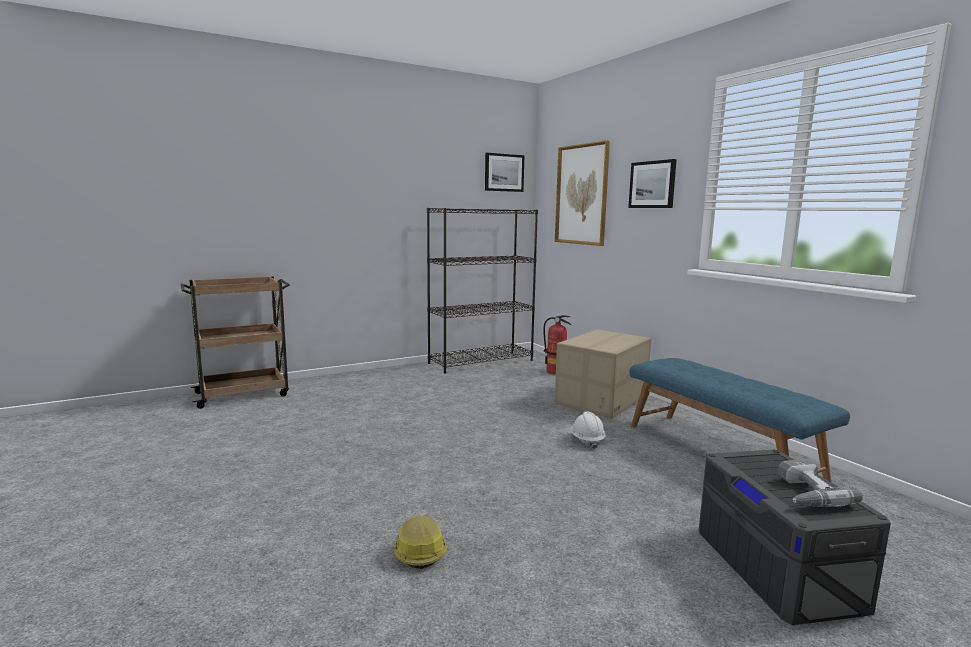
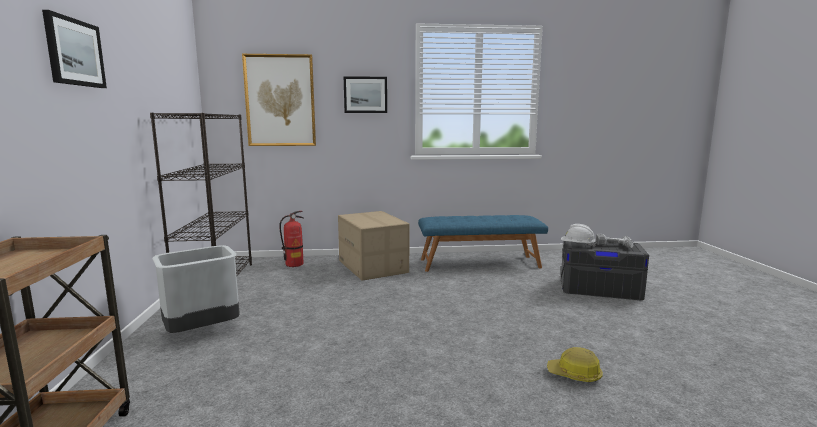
camera: 65 degrees left, 0 degrees up
(393, 382) = (203, 331): none -> grey trash can
(504, 172) = (184, 74): picture -> picture (74, 52)
(587, 440) = (438, 288): white hard hat -> white hard hat (577, 246)

